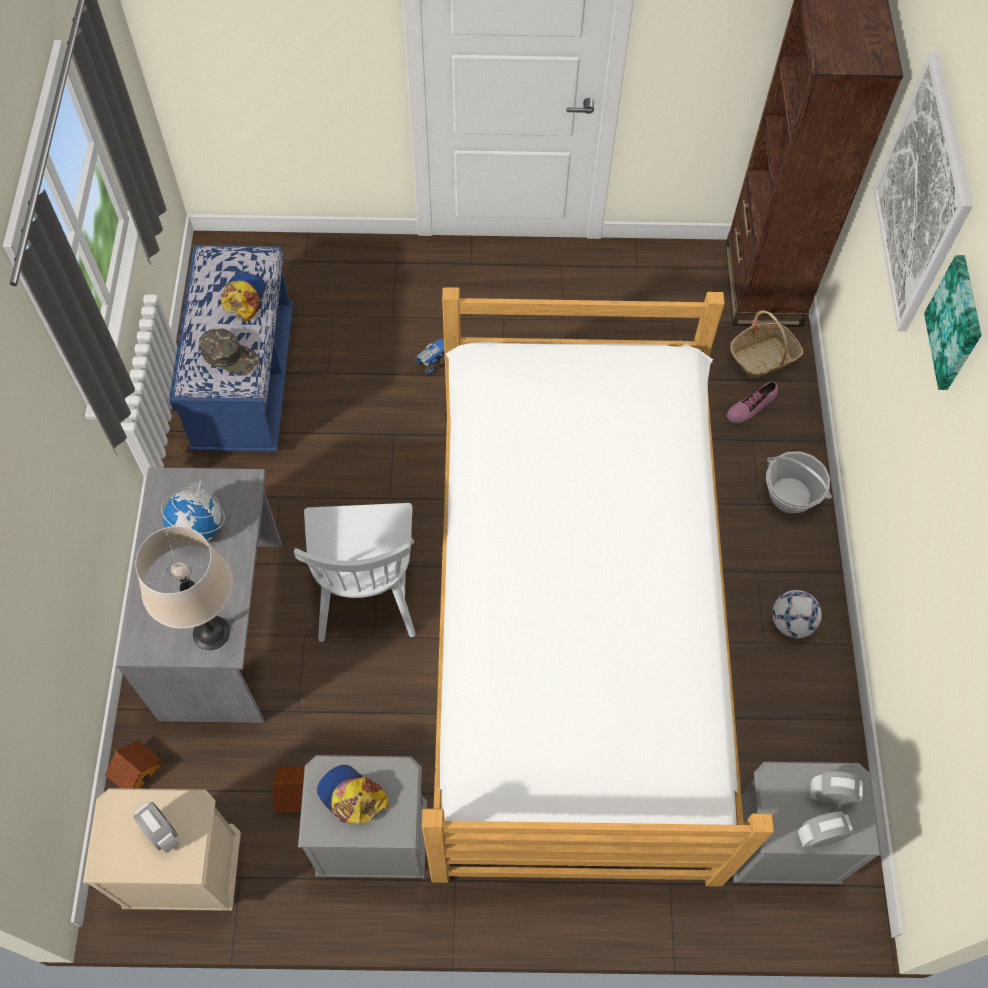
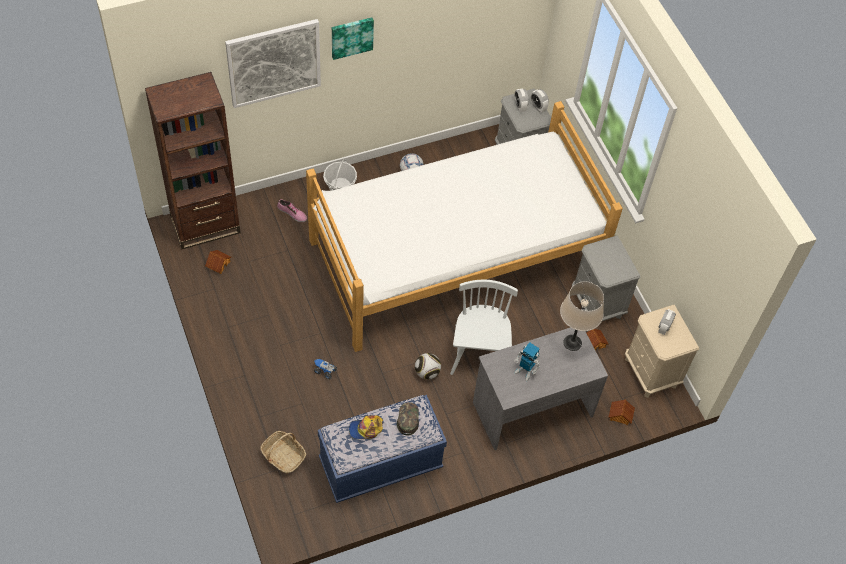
camera: 115 degrees left, 5 degrees down
(198, 529) = (525, 371): globe -> toy robot
(351, 797) = (610, 264): cap -> none
(365, 496) = (427, 372): none -> football
(366, 589) = (479, 352): white chair -> white chair turned 60 degrees counterclockwise
(681, 282) = (218, 264): none -> toy house
(763, 357) = (257, 214): basket -> basket (283, 456)

